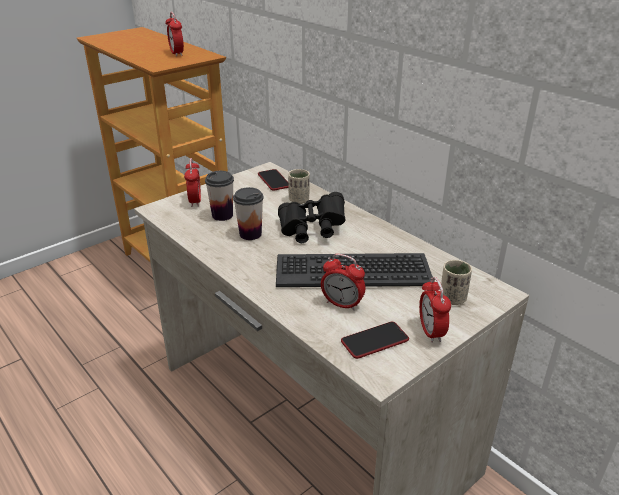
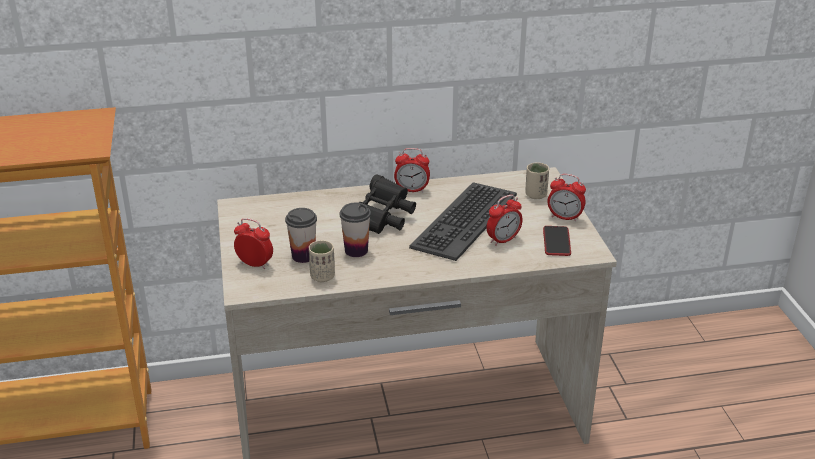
camera: 60 degrees left, 0 degrees up
(177, 53) = (56, 129): alarm clock -> alarm clock (412, 190)
(274, 180) = (265, 209): phone -> none
(299, 200) = (321, 208): beige cup -> beige cup (322, 276)

